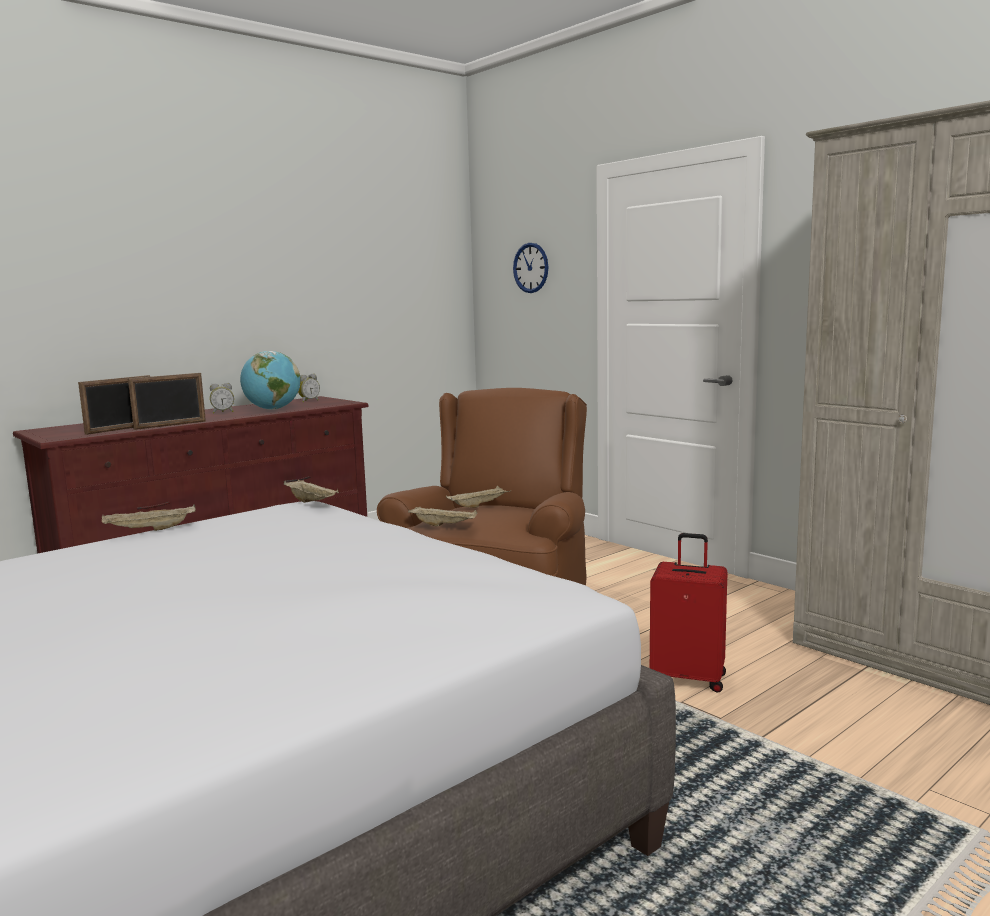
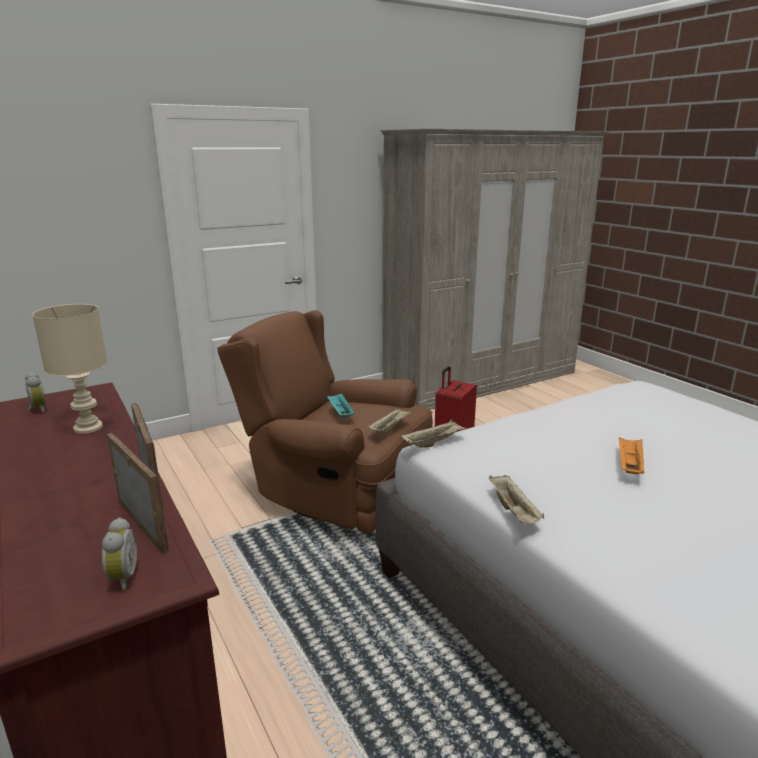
camera: 80 degrees left, 10 degrees up
(223, 412) = (62, 459): alarm clock -> alarm clock (121, 578)
(230, 573) = (629, 465): none -> orange tray
(272, 409) = (88, 428): globe -> beige table lamp
(479, 505) = (340, 413): beige tray -> turquoise tray
(531, 268) = (65, 201): wall clock -> none

